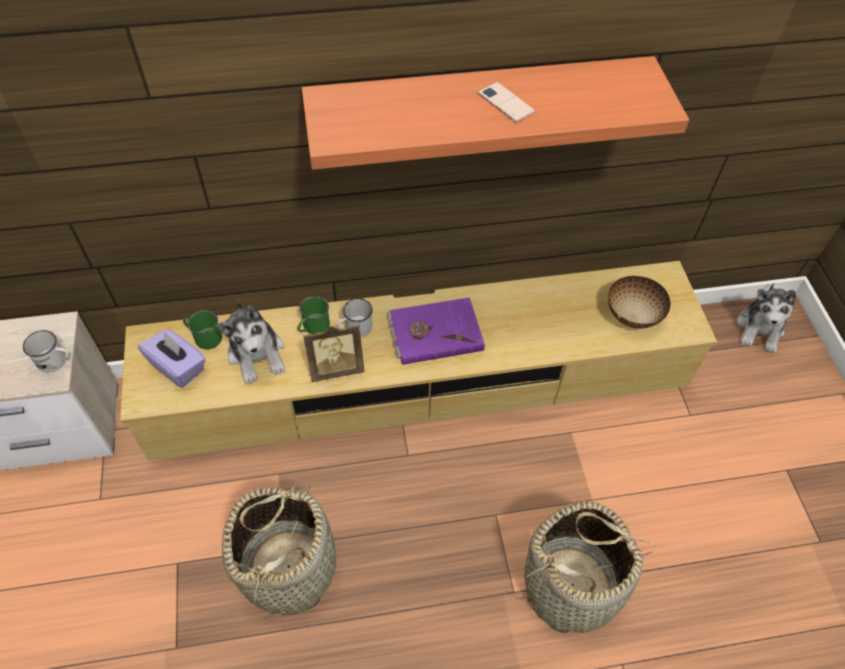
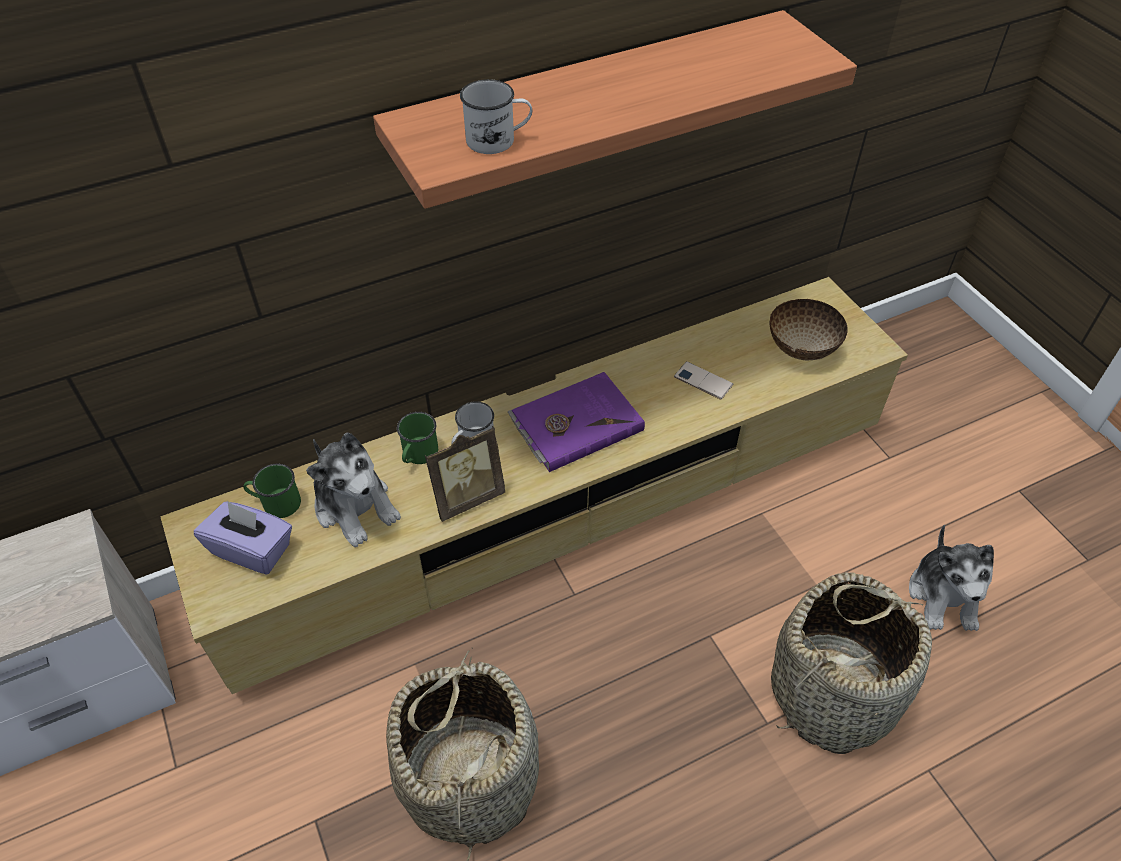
camera: 15 degrees left, 5 degrees down
(56, 361) = (81, 581): white mug -> white mug (498, 140)
(506, 103) = (638, 86): phone -> phone (703, 381)
(760, 329) = (926, 343): plush toy -> plush toy (944, 596)

